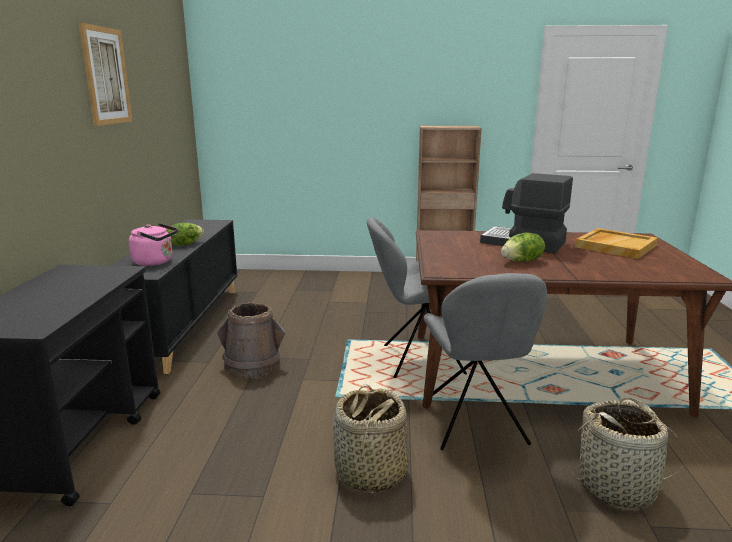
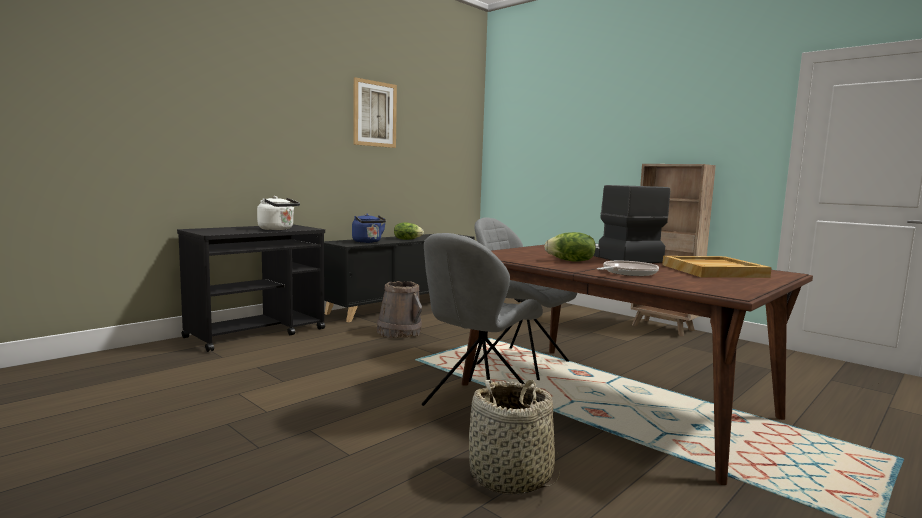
camera: 40 degrees right, 10 degrees down
(90, 285) = (278, 229): none -> white kettle
(156, 262) = (368, 242): pink kettle -> blue kettle
(370, 472) = (355, 396): basket -> none
(599, 268) = (627, 273): none -> frying pan

